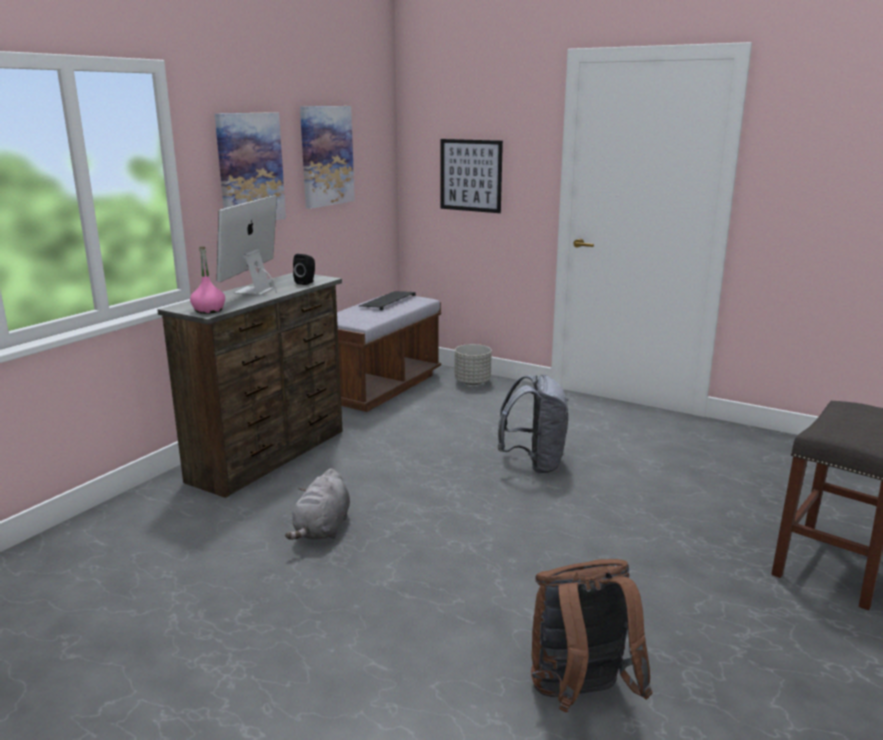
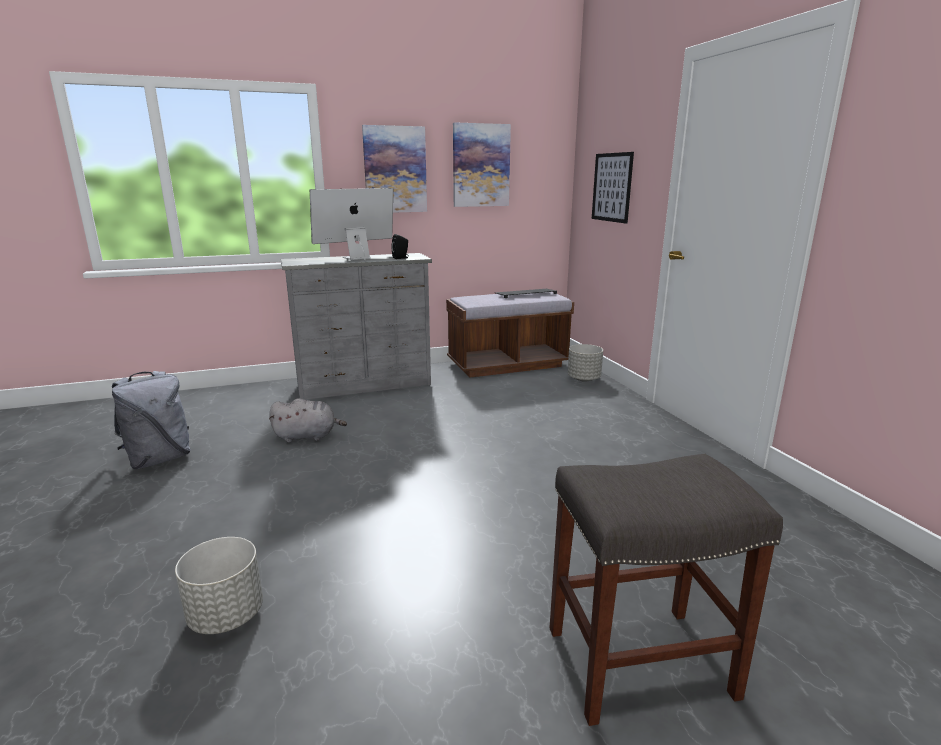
camera: 40 degrees right, 0 degrees up
(208, 310) = (298, 262): pink bottle -> none
(271, 455) = (365, 385): brown dresser -> grey dresser
(322, 529) = (308, 436): grey plush toy -> grey plush toy turned 150 degrees counterclockwise
(534, 464) = (517, 448): grey backpack -> grey backpack (159, 459)
(580, 696) = (225, 615): brown backpack -> grey planter

